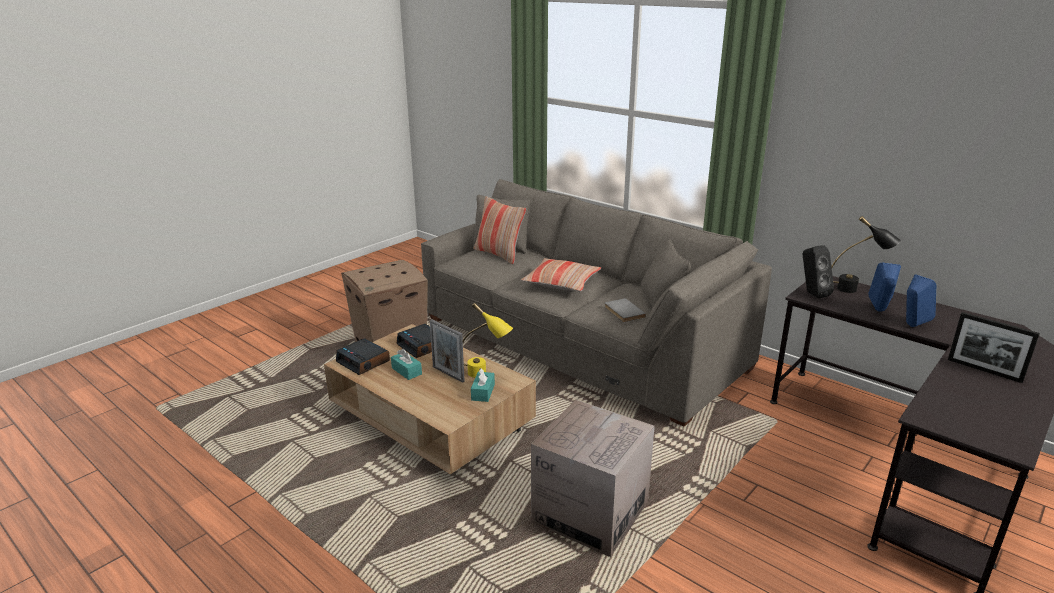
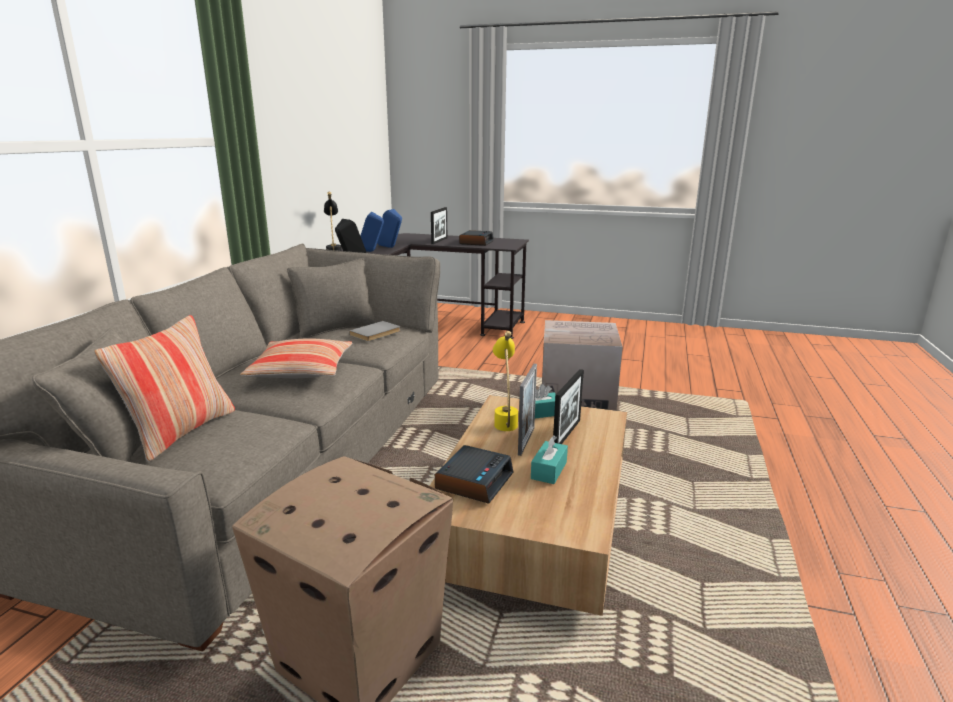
camera: 115 degrees left, 5 degrees down
(364, 361) = (562, 515): alarm clock -> alarm clock (476, 242)
(441, 392) = (566, 434): none -> picture frame

